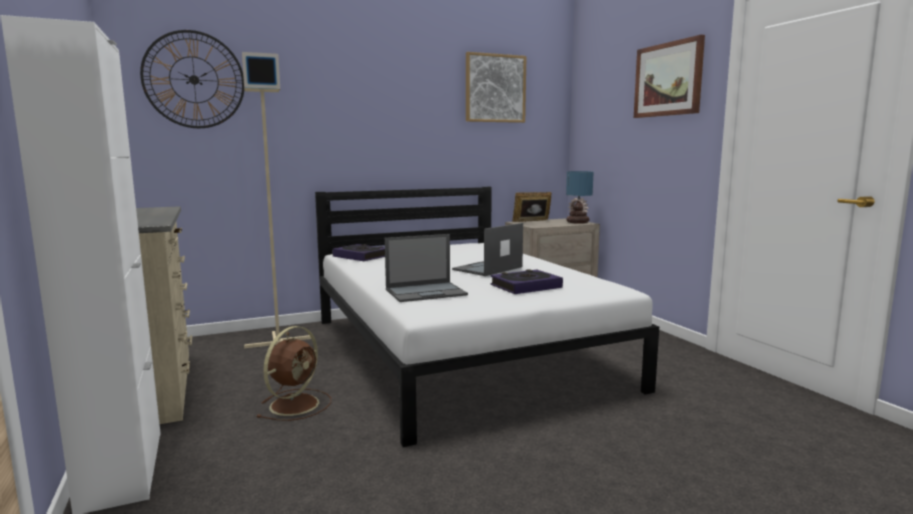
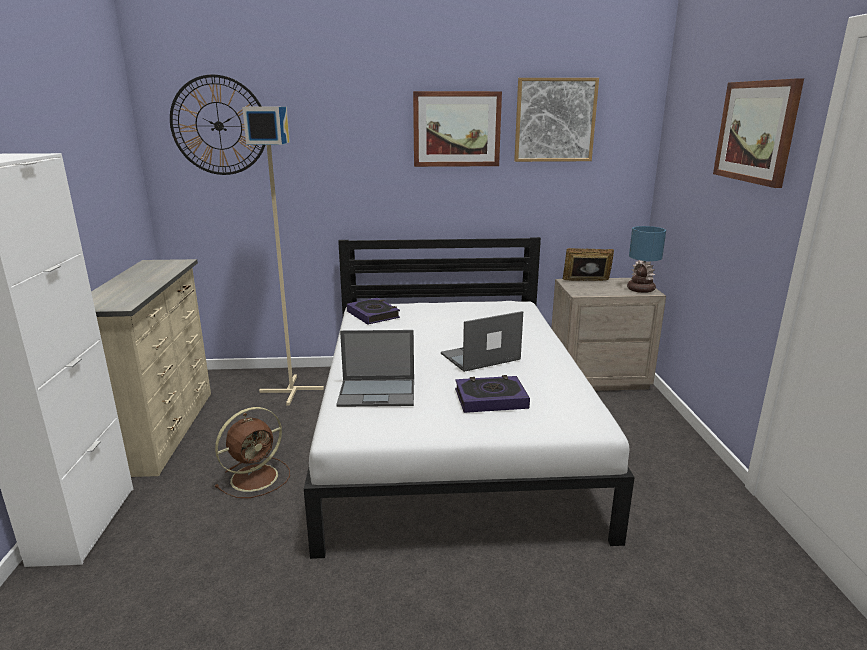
camera: 20 degrees right, 10 degrees up
(418, 92) = (456, 129): none -> picture

